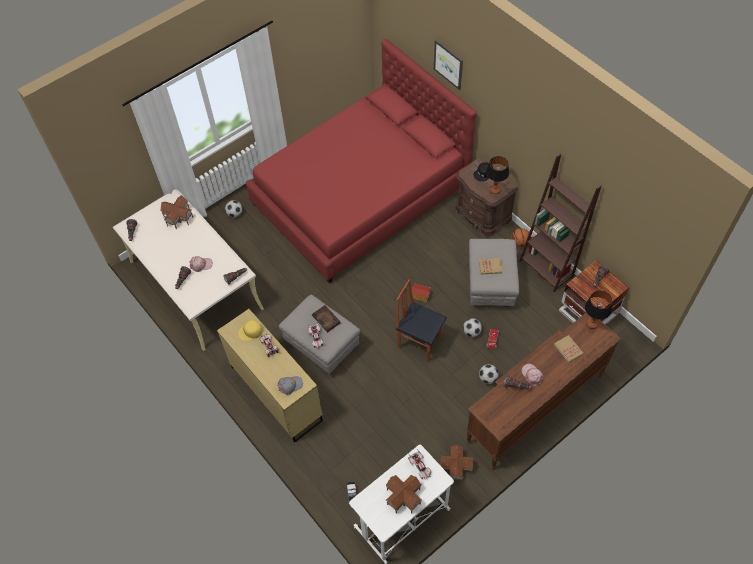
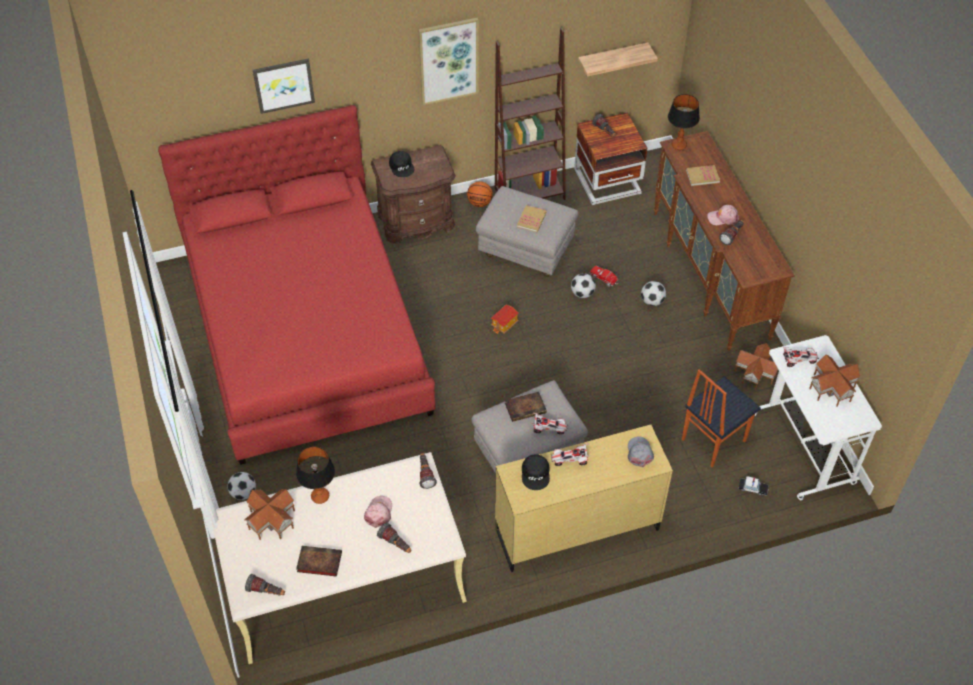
camera: 70 degrees left, 5 degrees down
(158, 249) = (318, 562): none -> book
(251, 332) = (536, 474): yellow cap -> black cap
(419, 342) = (571, 348): chair -> chair (712, 440)
(494, 190) = (434, 166): table lamp -> table lamp (320, 496)
(533, 138) = (448, 61): none -> picture
(630, 242) = (612, 60): none -> shelf

